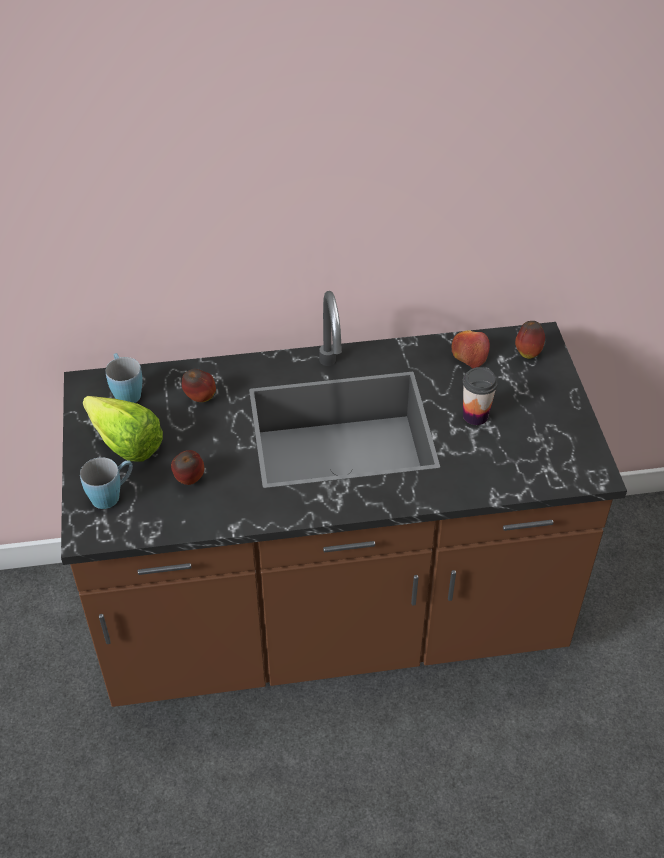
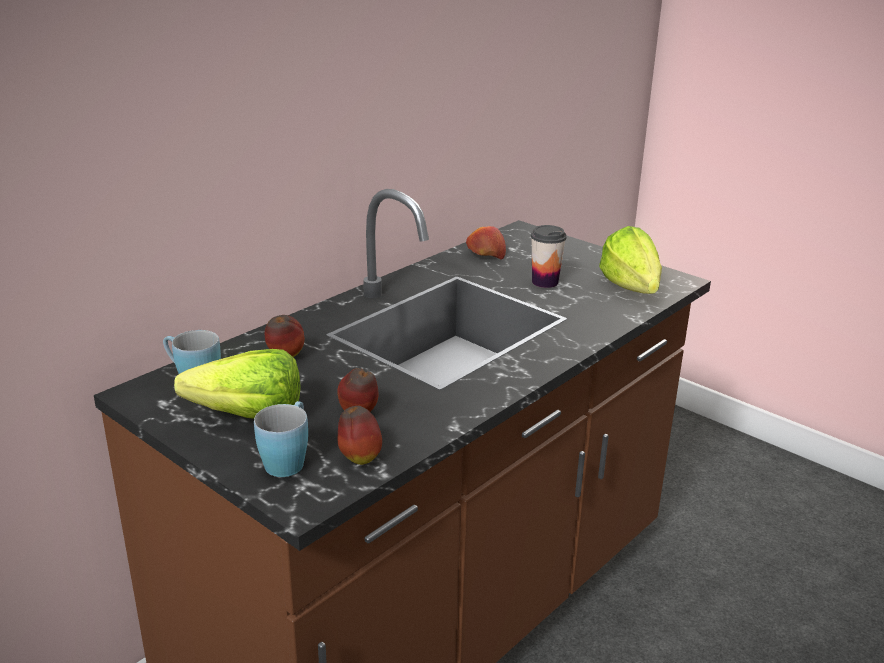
camera: 40 degrees left, 20 degrees down
(528, 353) = (526, 239): apple -> apple (359, 458)
(533, 467) = (632, 293): none -> lettuce

